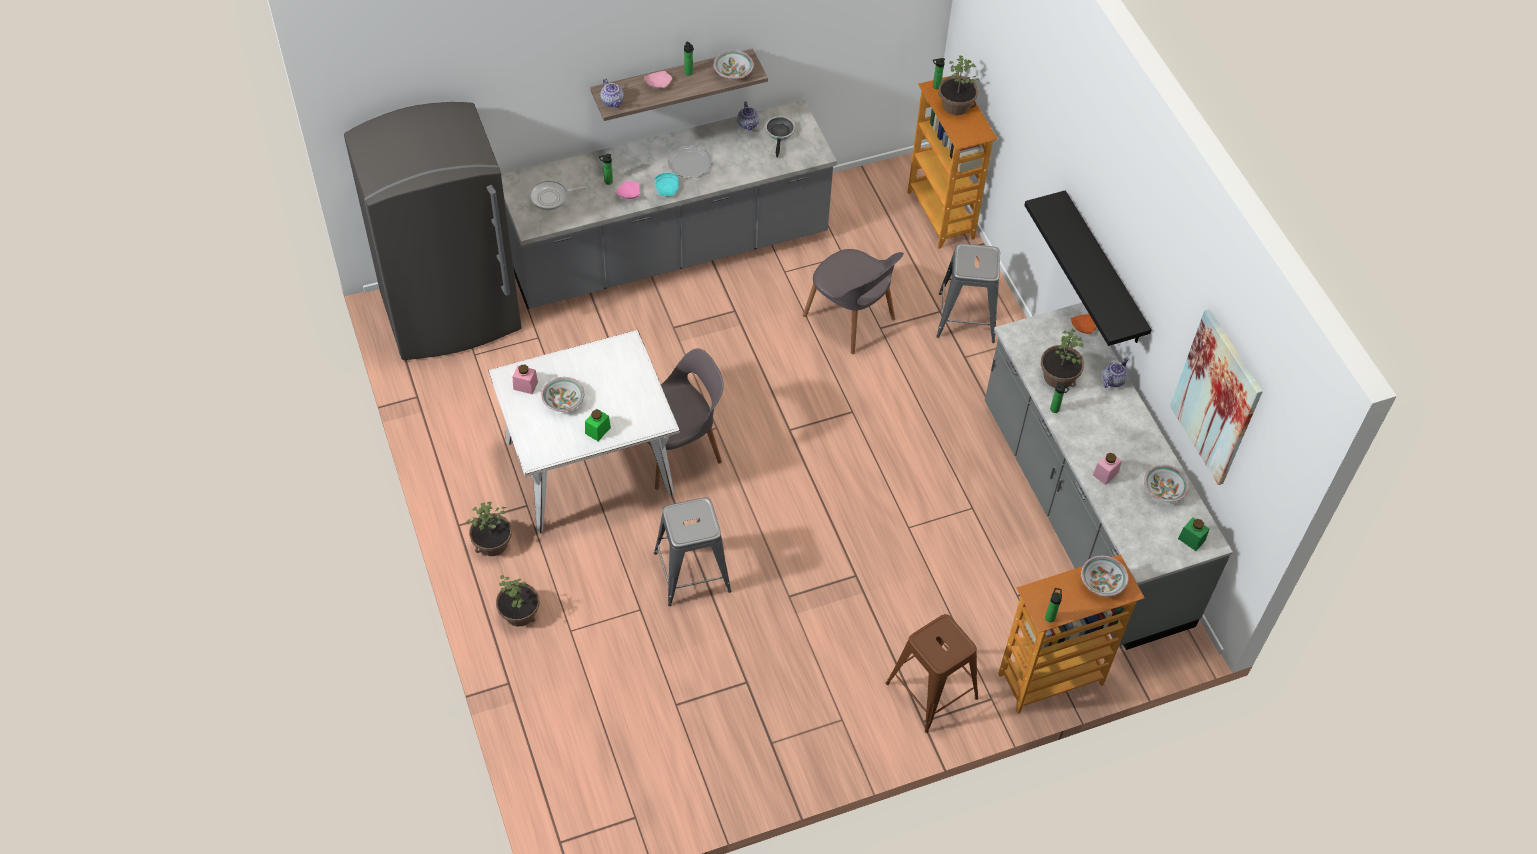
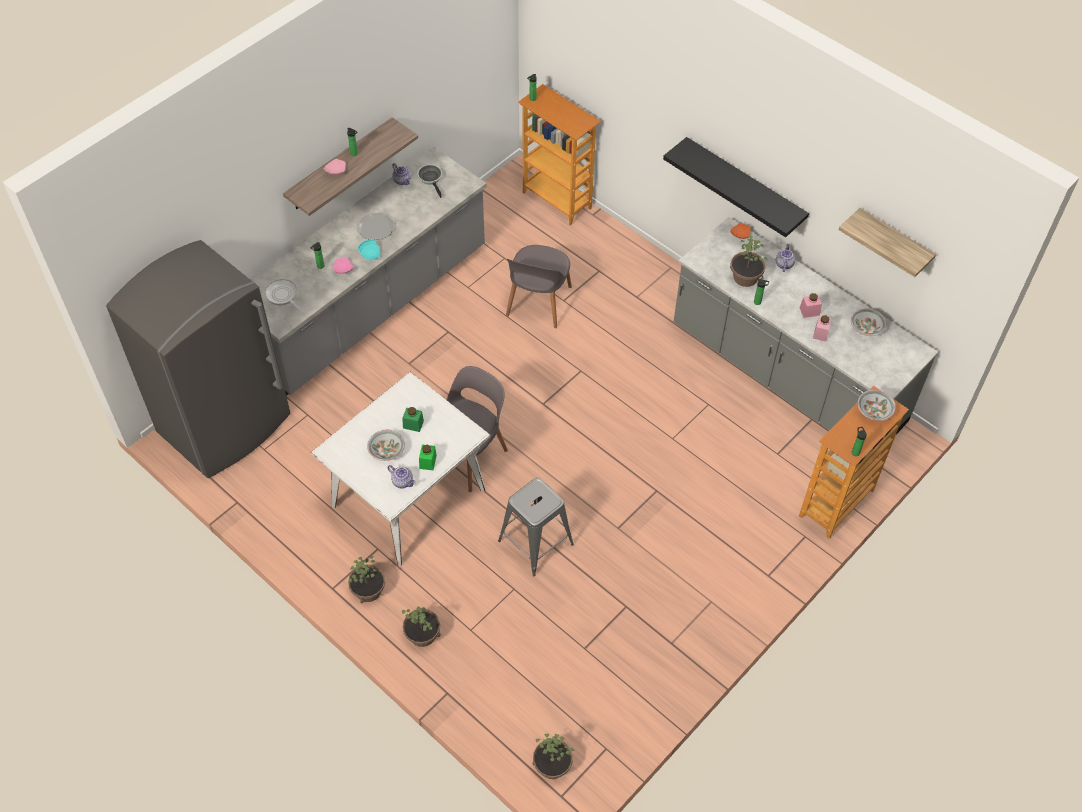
camera: 25 degrees left, 0 degrees up
(525, 385) = (349, 451): pink jar -> pink jar (809, 311)
(551, 197) = (283, 295): frying pan -> frying pan turned 90 degrees clockwise
(613, 101) = (308, 198): teapot -> teapot (403, 481)
(733, 72) = (388, 140): bowl -> none
(850, 319) = (538, 303): grey chair -> grey chair turned 90 degrees clockwise
(931, 690) = (760, 550): brown stool -> none
(955, 105) = (555, 107): potted plant -> potted plant (552, 766)
(966, 318) = (621, 268): grey stool -> none
(1191, 539) = (906, 355): green jar -> green jar (413, 424)
(1216, 398) = (893, 241): picture -> shelf

